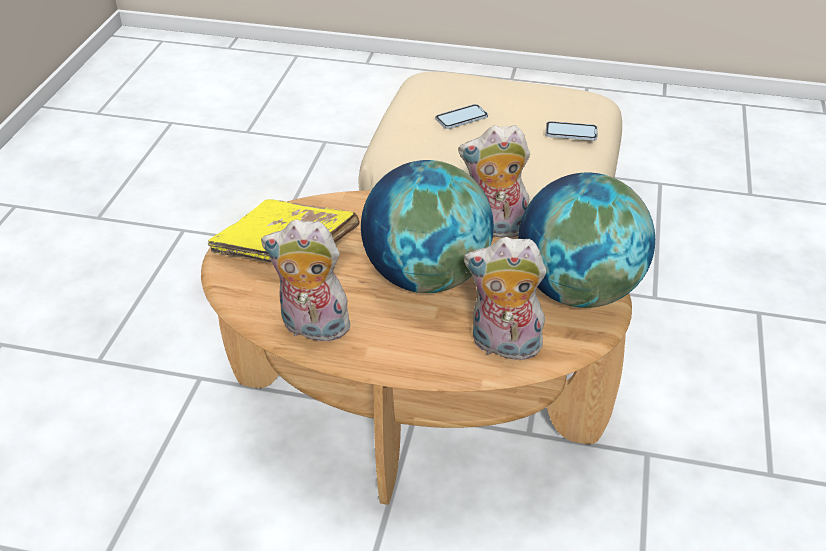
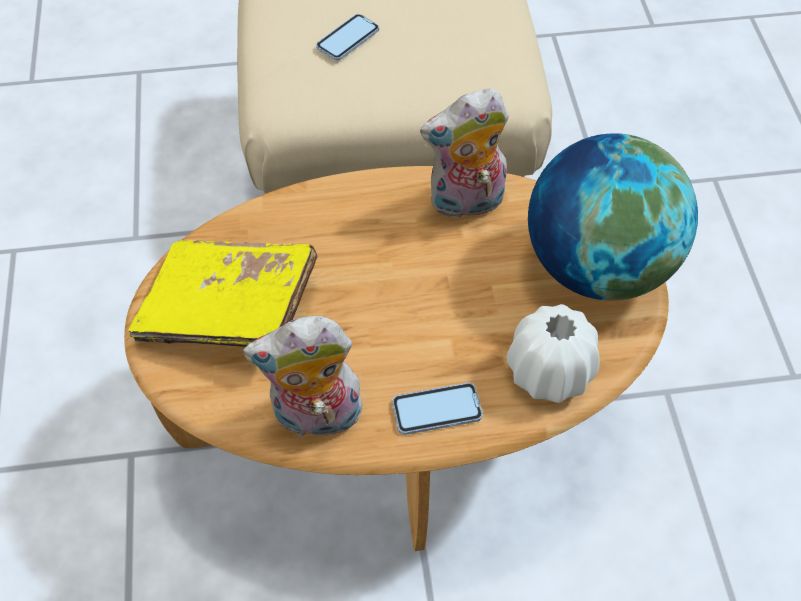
camera: 20 degrees left, 15 degrees up
(426, 276) = (418, 298): globe -> none
(503, 346) = (549, 372): plush toy -> white vase
(571, 132) = (486, 29): phone -> phone (437, 410)

